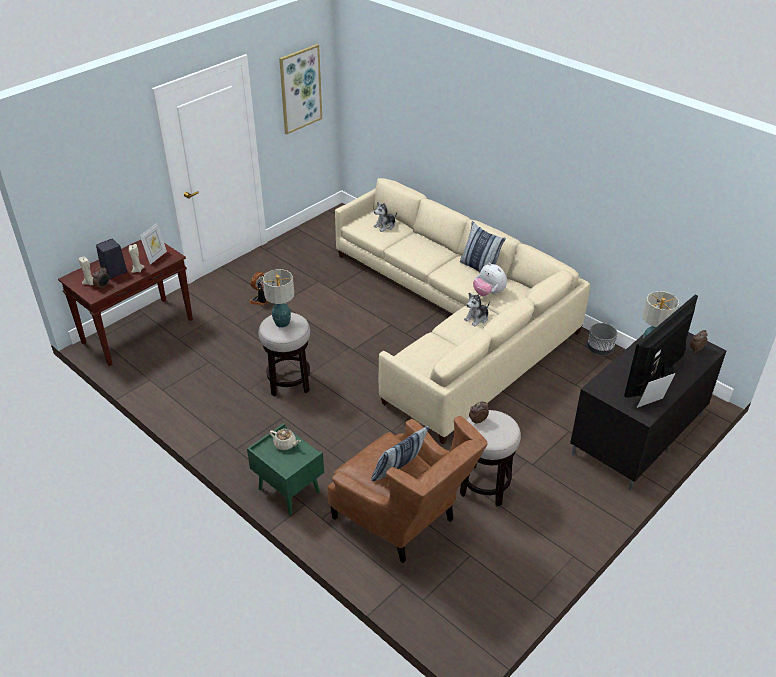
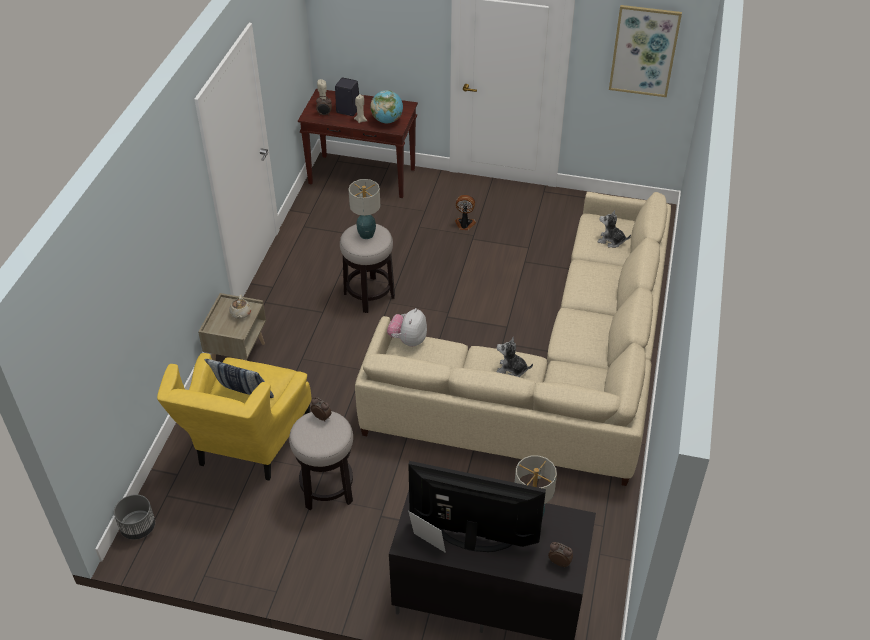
camera: 60 degrees right, 5 degrees up
(156, 257) = (387, 120): picture frame -> globe
(288, 490) = (238, 355): green nightstand -> beige nightstand
(403, 522) = (247, 446): brown armchair -> yellow armchair
(480, 268) = (604, 340): pillow -> none
(488, 293) = (566, 364): plush toy -> plush toy (408, 340)
(600, 349) = (611, 515): grey planter -> grey planter (138, 528)

